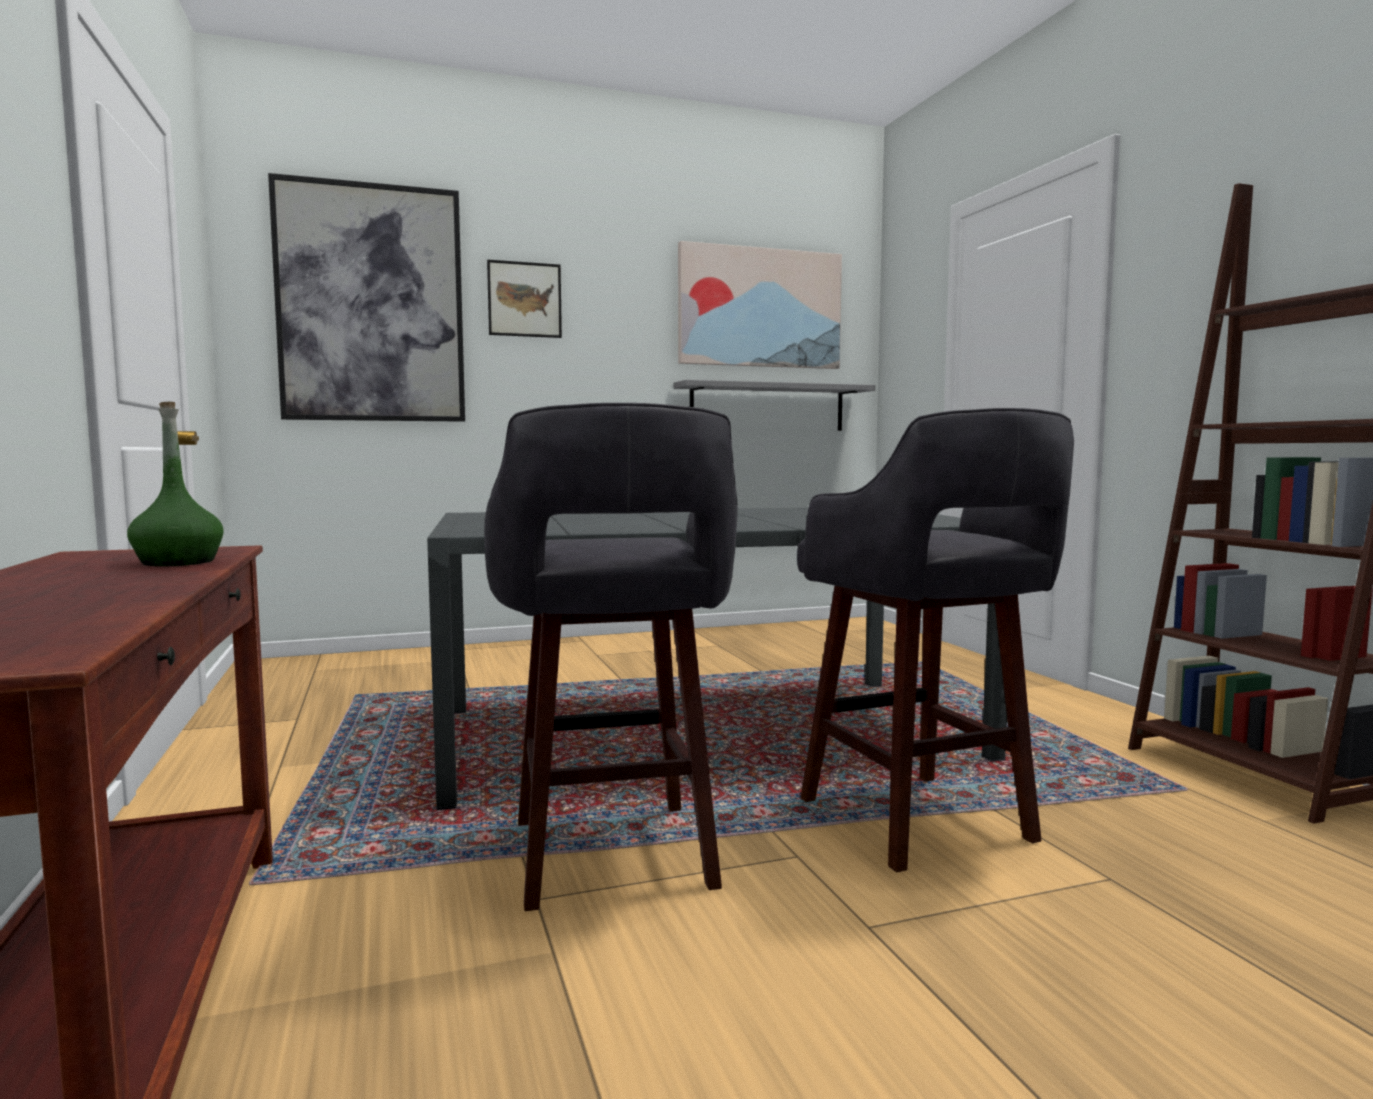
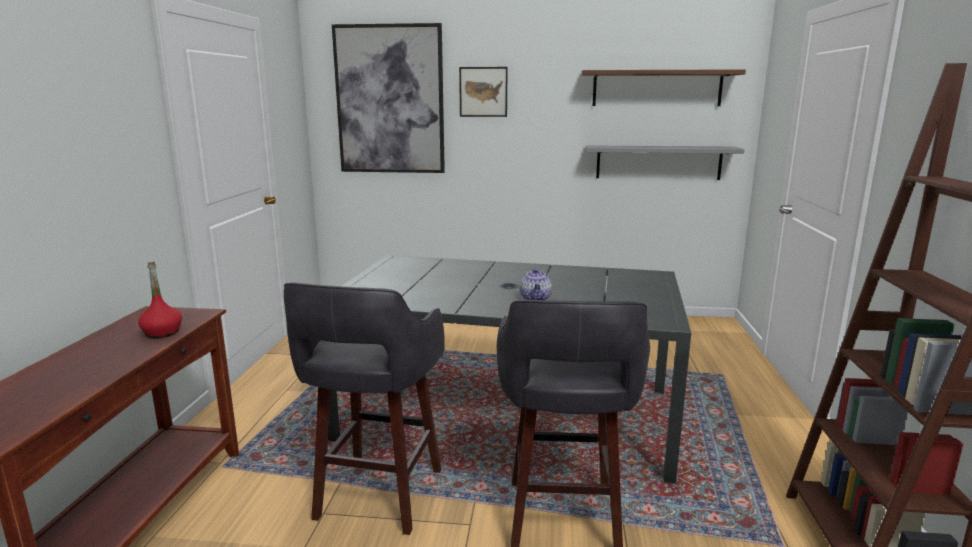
camera: 25 degrees right, 10 degrees up
(178, 562) = (162, 333): green bottle -> red bottle
(759, 308) = (656, 88): picture -> brown shelf
(768, 521) = (536, 299): none -> teapot

